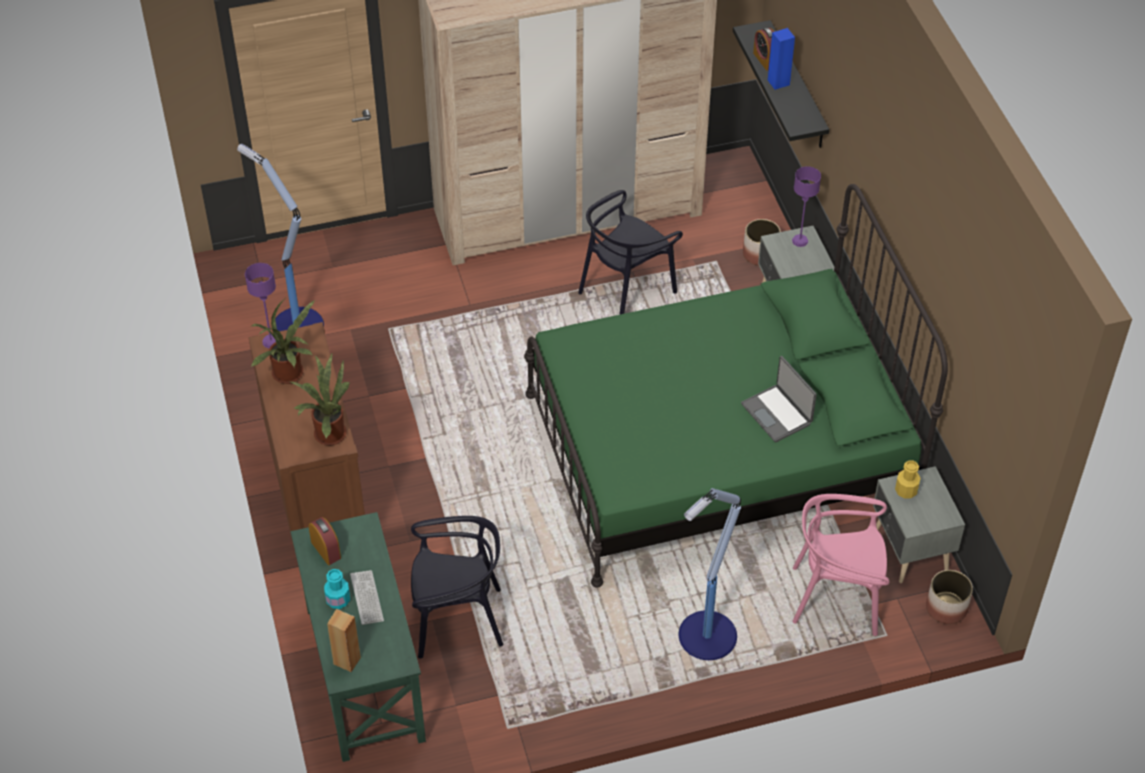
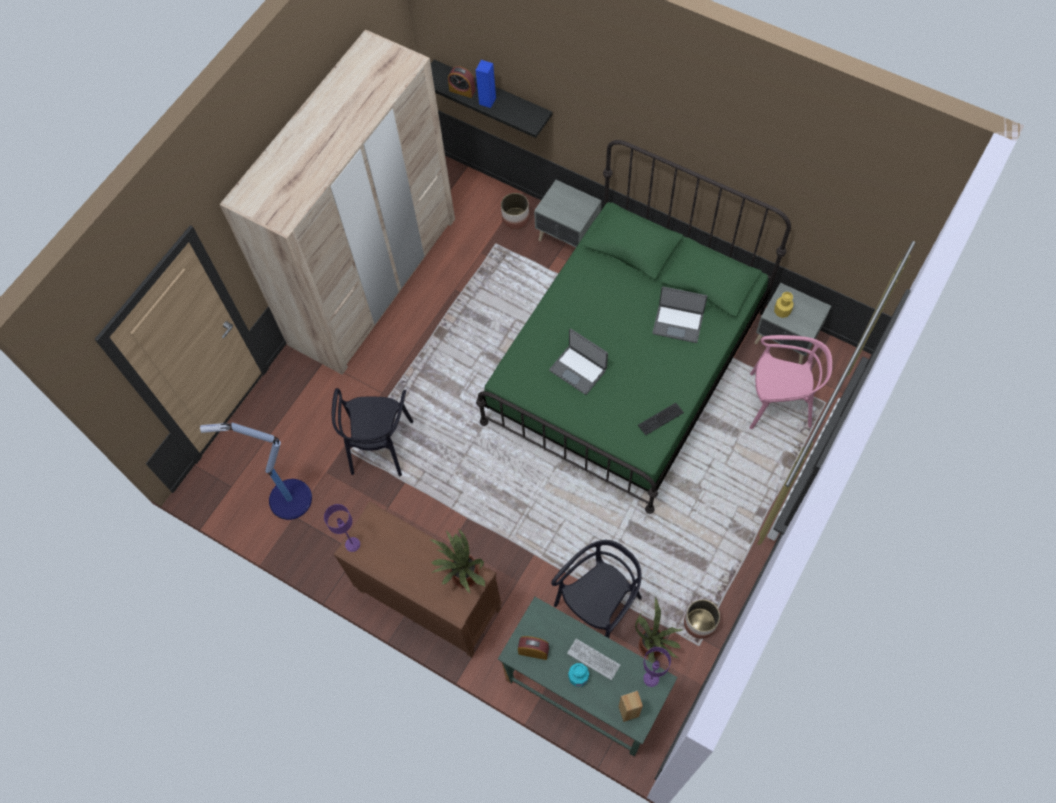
camera: 40 degrees left, 15 degrees up
(290, 375) = (392, 557): potted plant -> potted plant (653, 646)
(626, 289) = (464, 305): black chair -> black chair (379, 446)
(636, 381) = (578, 369): none -> laptop
(663, 476) = (660, 419): none -> keyboard
(706, 638) = (740, 489): floor lamp -> none
(800, 241) = (559, 195): purple table lamp -> purple table lamp (651, 678)
(836, 597) = (778, 402): pink chair -> pink chair turned 135 degrees counterclockwise
(945, 608) = (836, 359): planter -> planter (700, 623)

